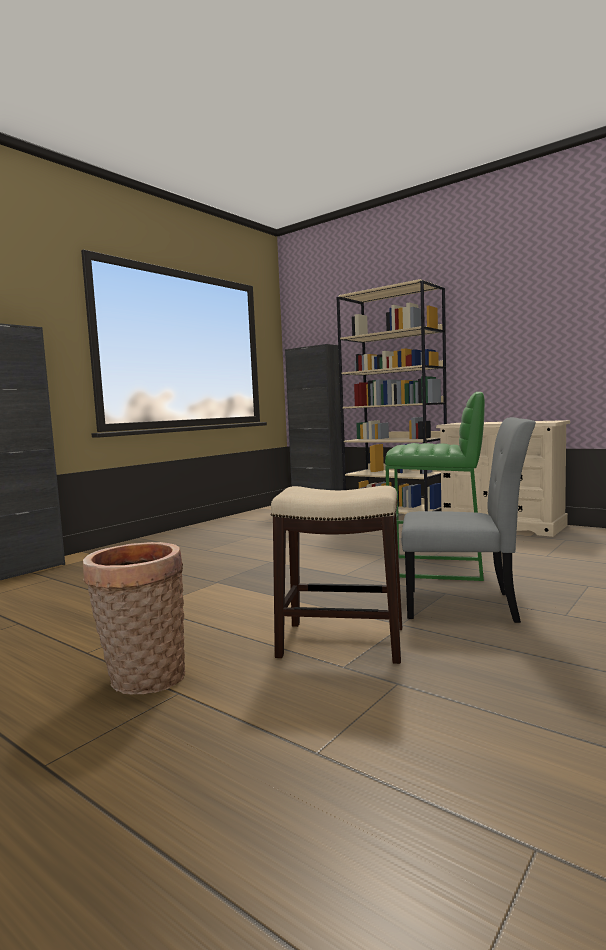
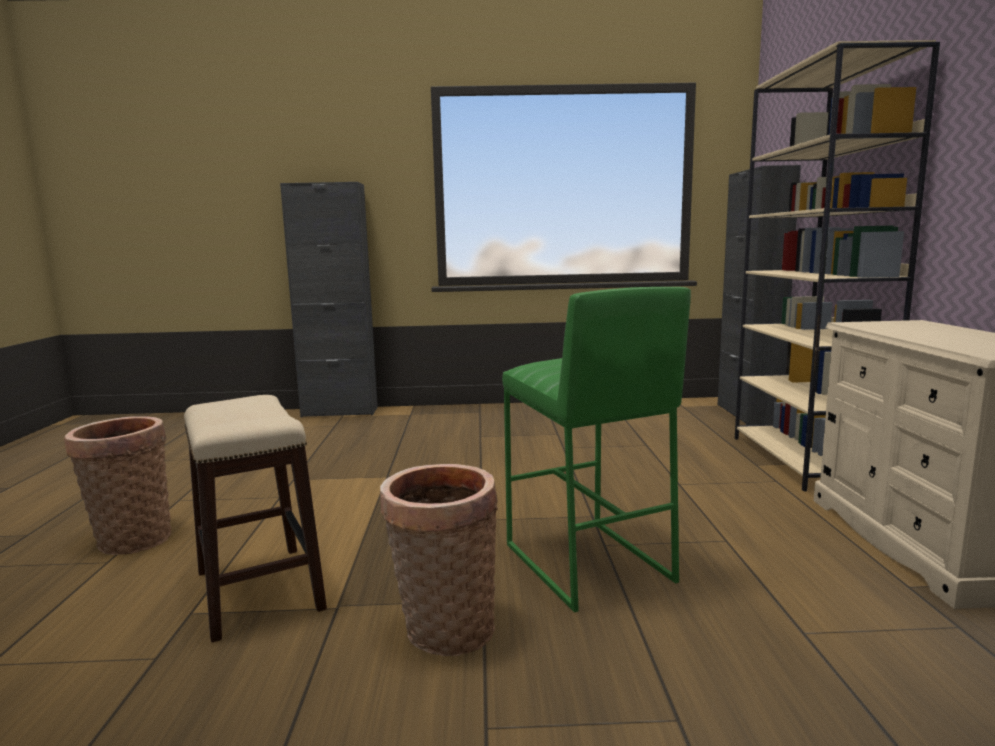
camera: 50 degrees right, 5 degrees up
(466, 606) = (444, 629): grey chair -> basket

